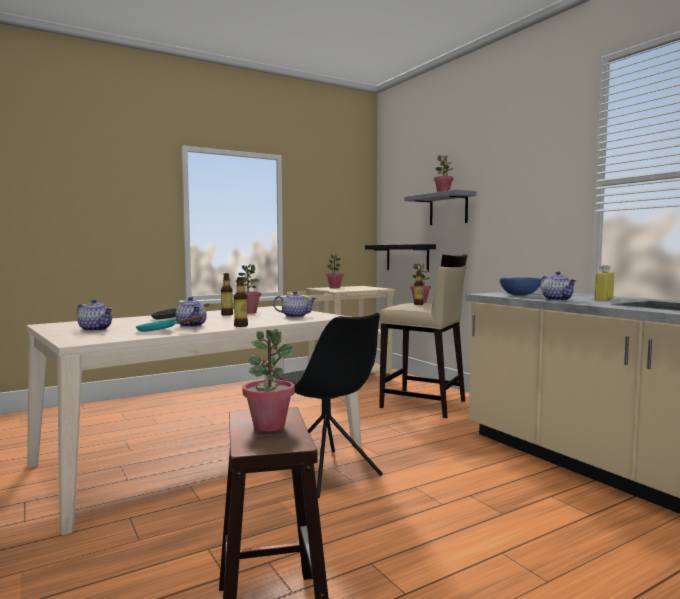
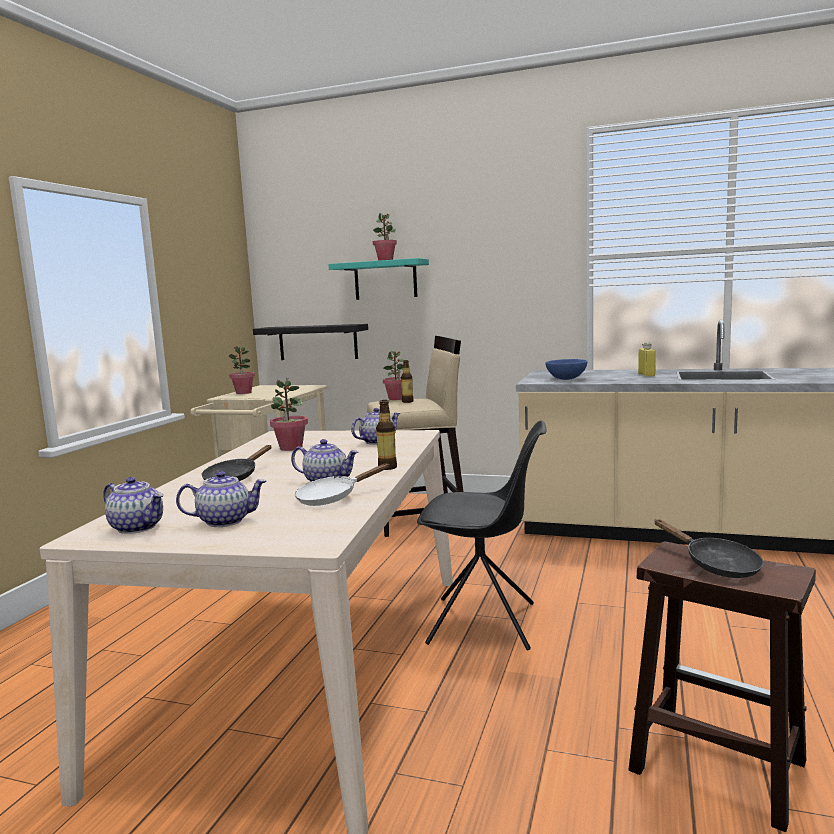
camera: 40 degrees left, 5 degrees up
(161, 331) = (332, 498): turquoise frying pan -> white frying pan
(227, 314) = (281, 457): bottle -> none
(269, 426) = (716, 565): potted plant -> black frying pan
(448, 209) = (385, 280): grey shelf -> turquoise shelf
(557, 300) = (623, 380): teapot -> teapot (138, 527)

